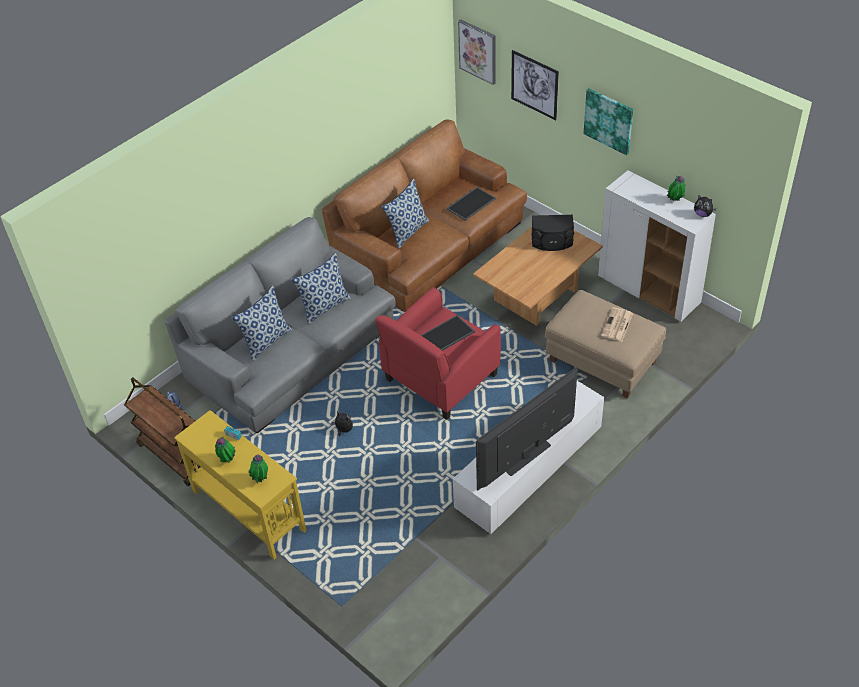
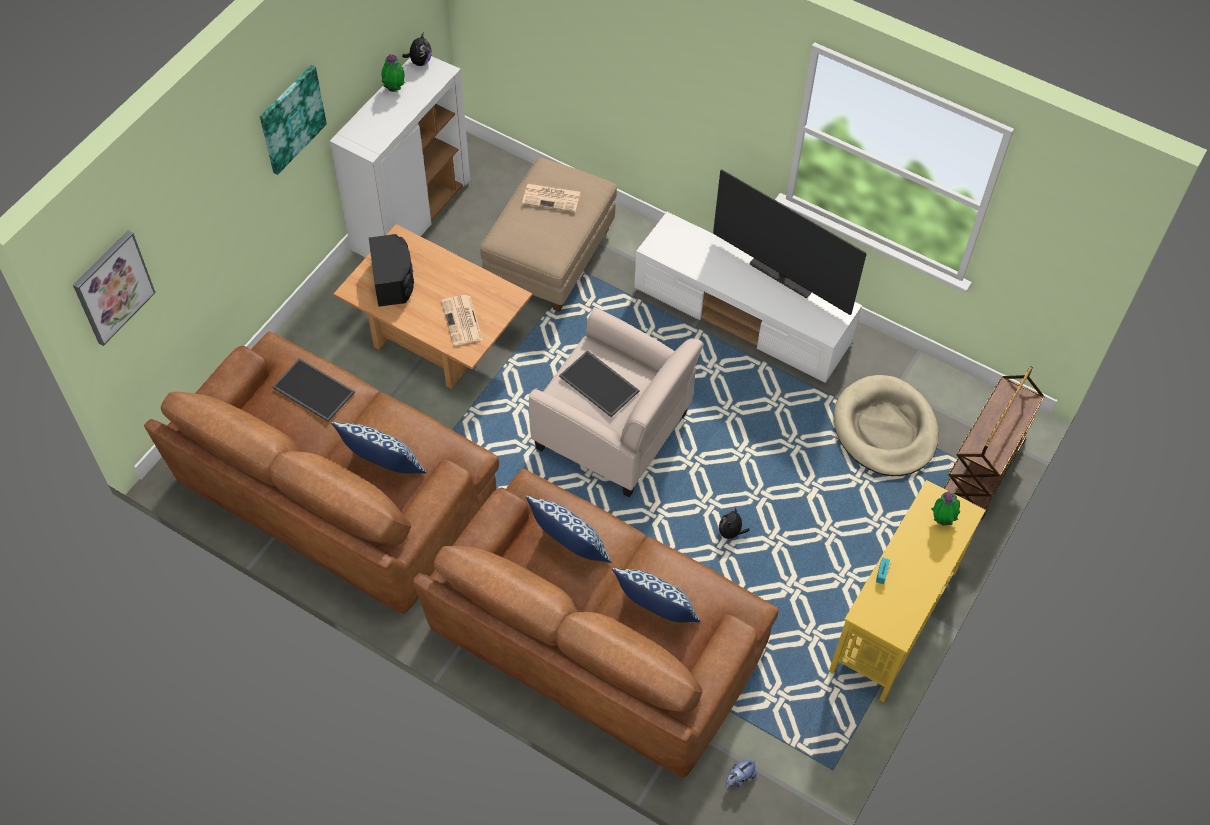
camera: 105 degrees left, 10 degrees up
(174, 455) = (829, 748): brown cart -> brown cart (982, 471)
(227, 460) = (924, 570): potted plant -> none
(290, 352) = (597, 639): grey sofa -> brown sofa
(405, 540) = (885, 429): none -> beige dog bed
(440, 378) = (613, 432): red armchair -> beige armchair
(511, 271) = (462, 321): none -> newspaper
(534, 85) = (198, 212): picture -> none

